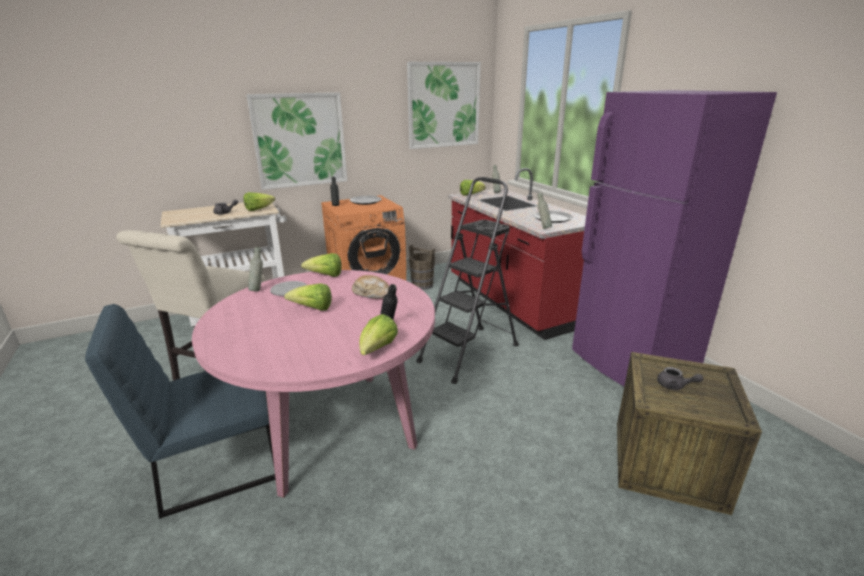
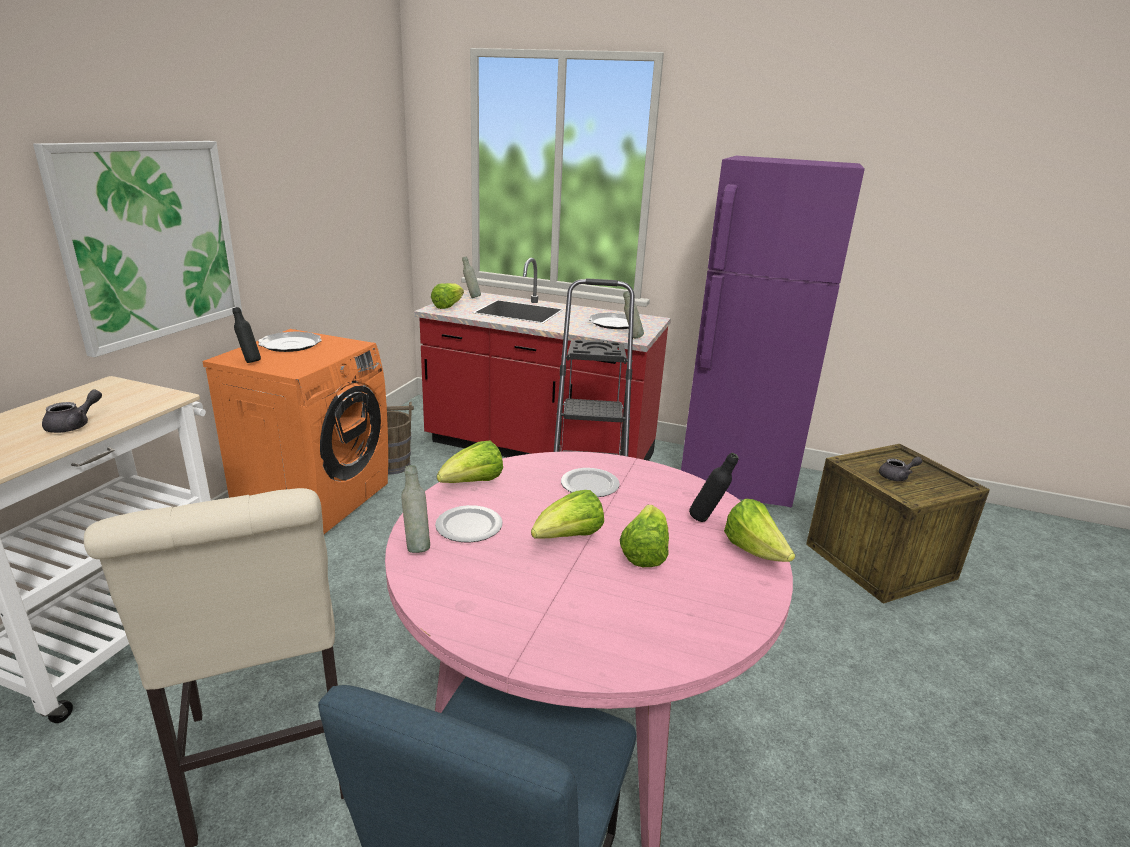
camera: 45 degrees left, 0 degrees up
(258, 209) = (144, 401): lettuce -> lettuce (644, 553)
(372, 293) = (590, 485): bread -> plate
(443, 105) = (354, 164): picture -> none

